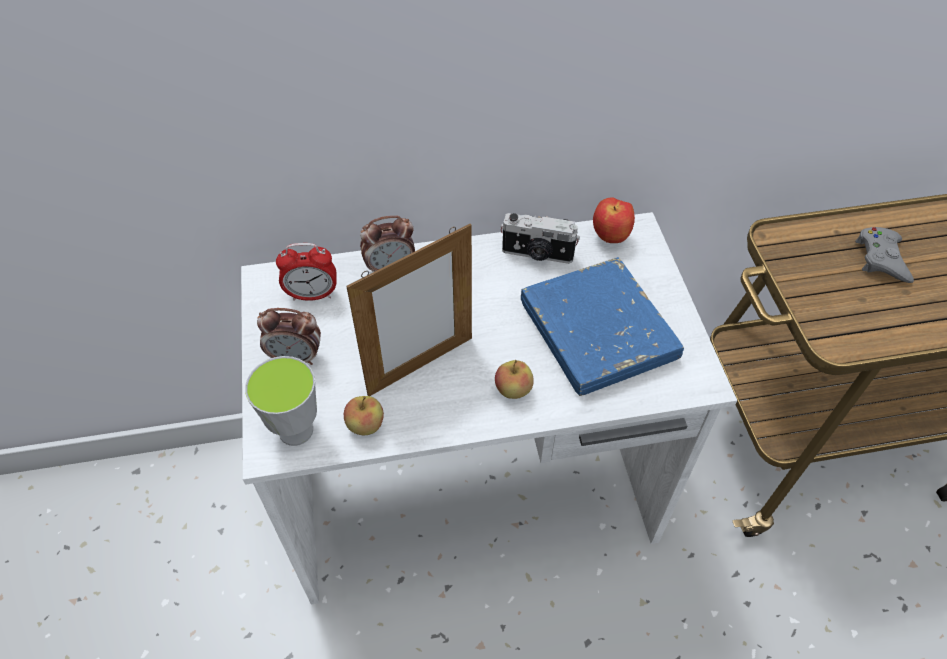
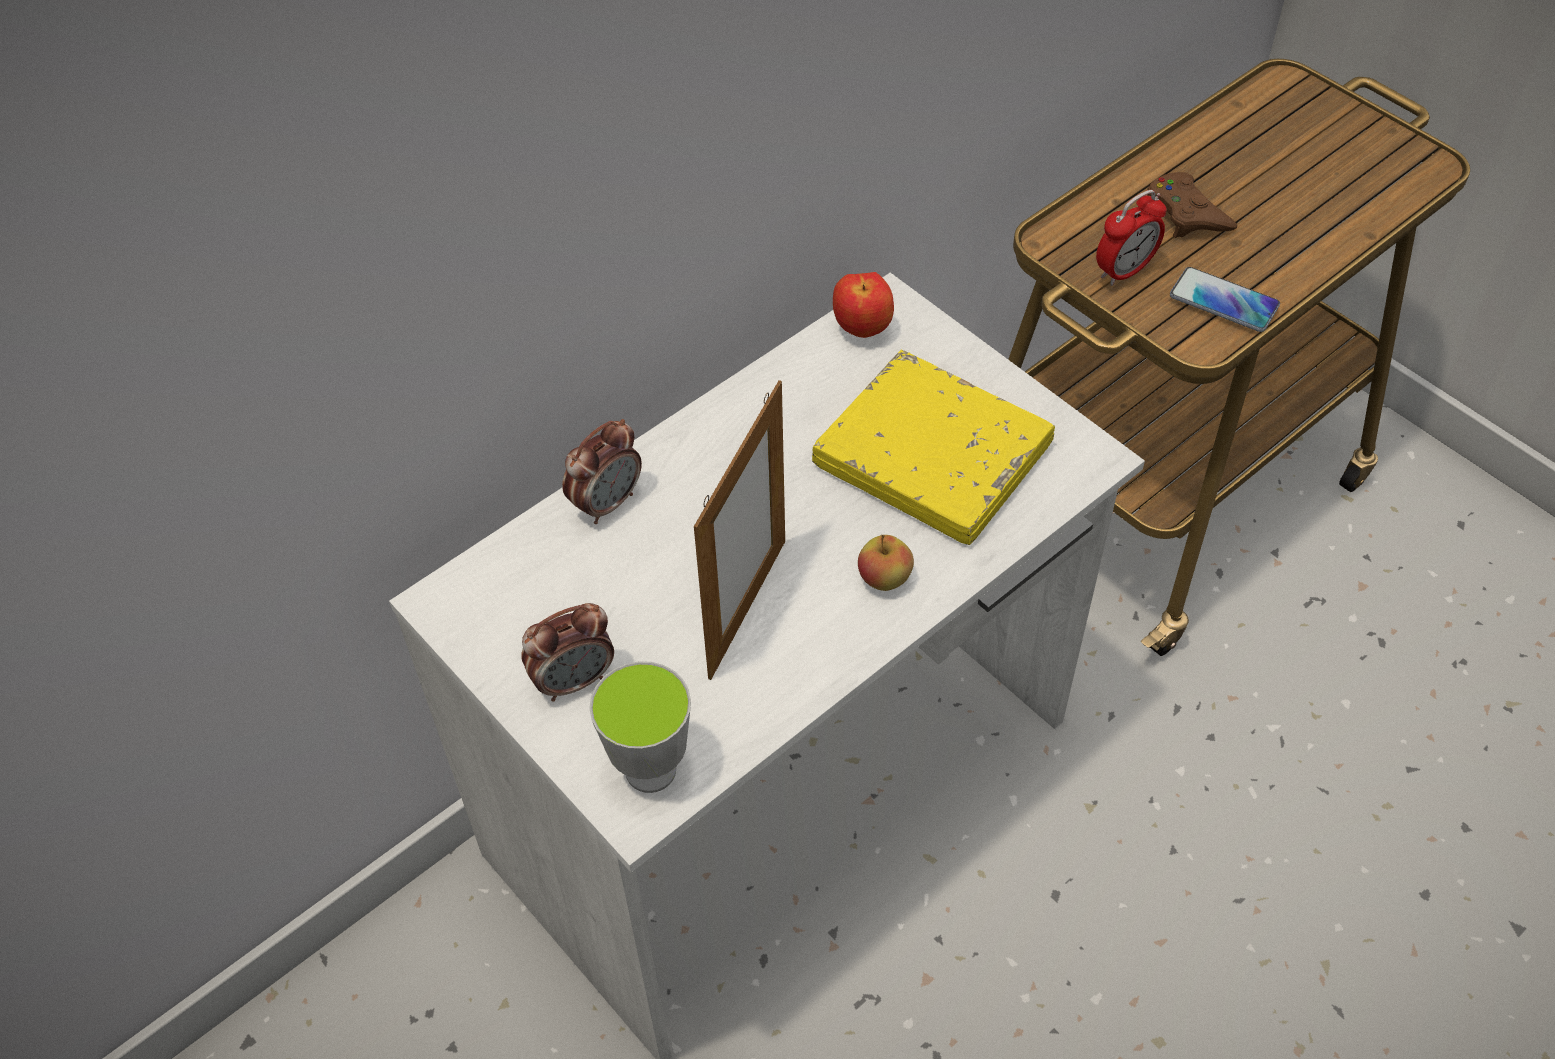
camera: 30 degrees left, 0 degrees up
(312, 295) = (527, 589): alarm clock -> alarm clock (1124, 271)
(365, 425) = (735, 716): apple -> none
(537, 254) = (787, 394): camera -> none
(597, 331) = (932, 456): blue book -> yellow book
(870, 325) = (1223, 301): none -> phone
(881, 259) = (1185, 213): grey game controller -> brown game controller

